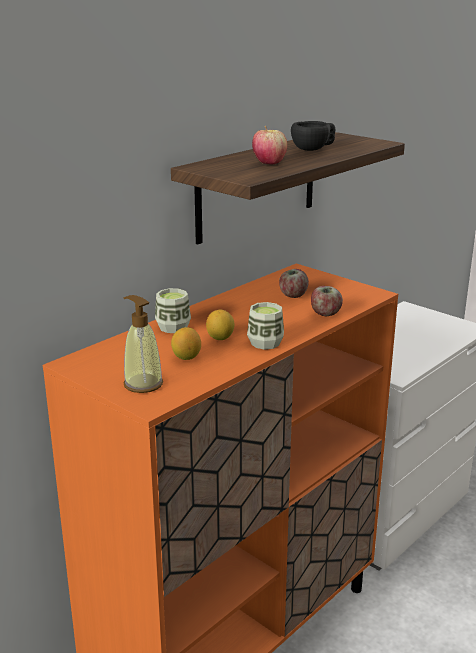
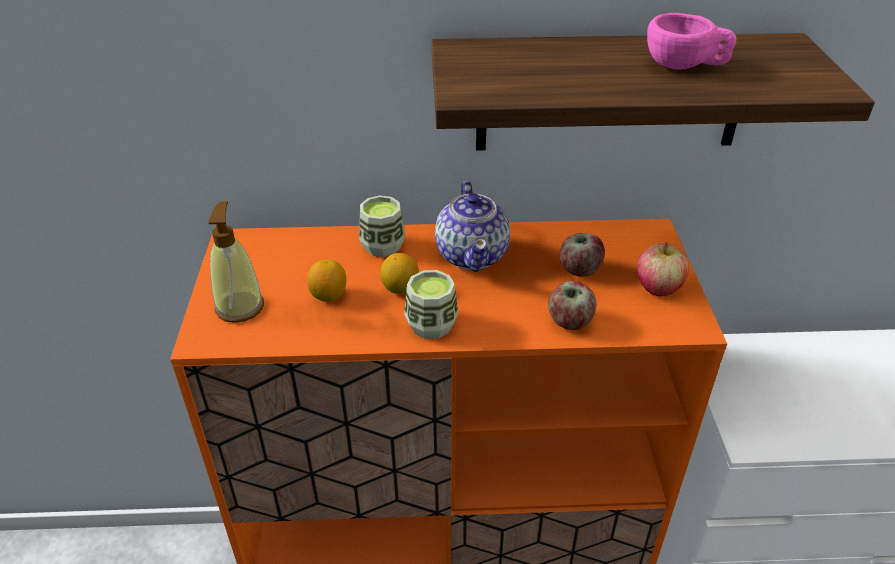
camera: 45 degrees right, 15 degrees up
(230, 311) = (472, 254): none -> teapot
(269, 163) = (558, 73): apple -> apple (658, 288)
(314, 149) = (685, 66): black cup -> pink cup

